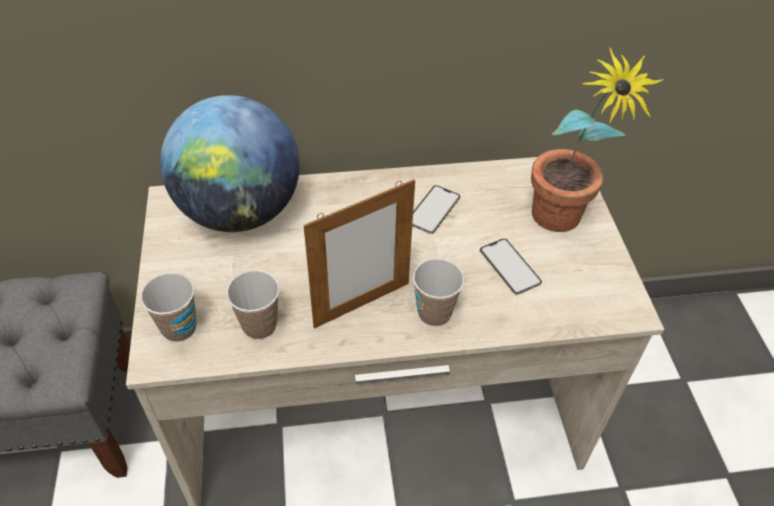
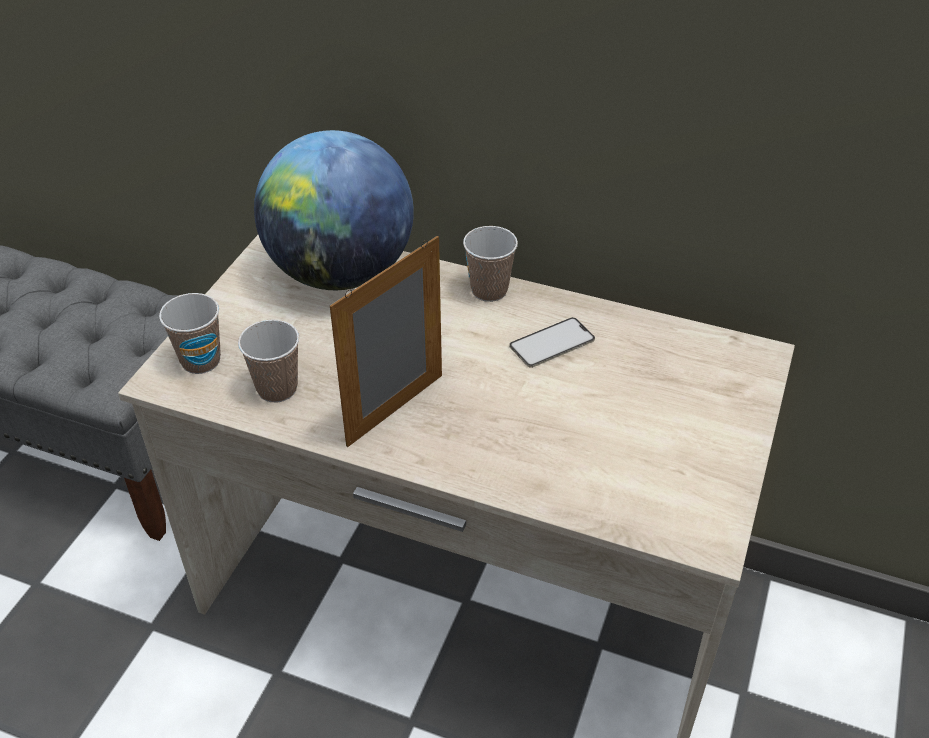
camera: 30 degrees right, 5 degrees down
(362, 304) = (395, 410): picture frame -> picture frame turned 135 degrees clockwise
(434, 313) = (467, 449): cup -> cup (489, 290)
(510, 266) = (595, 435): phone -> none
(559, 226) = (694, 415): potted plant -> none

